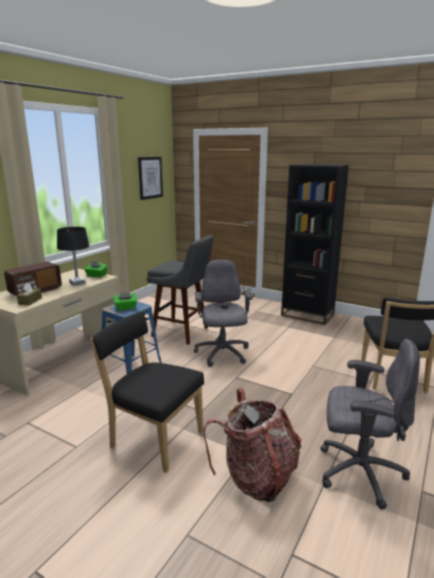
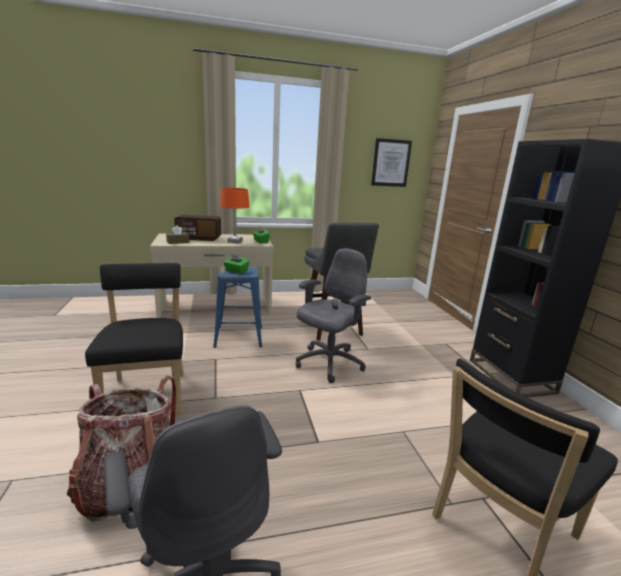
camera: 45 degrees right, 0 degrees up
(77, 283) = (235, 241): black table lamp -> orange table lamp

